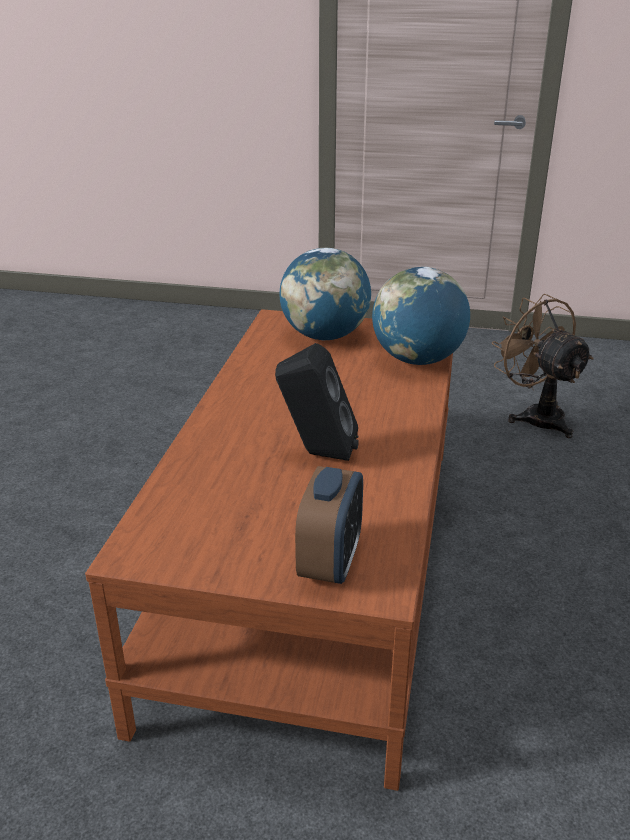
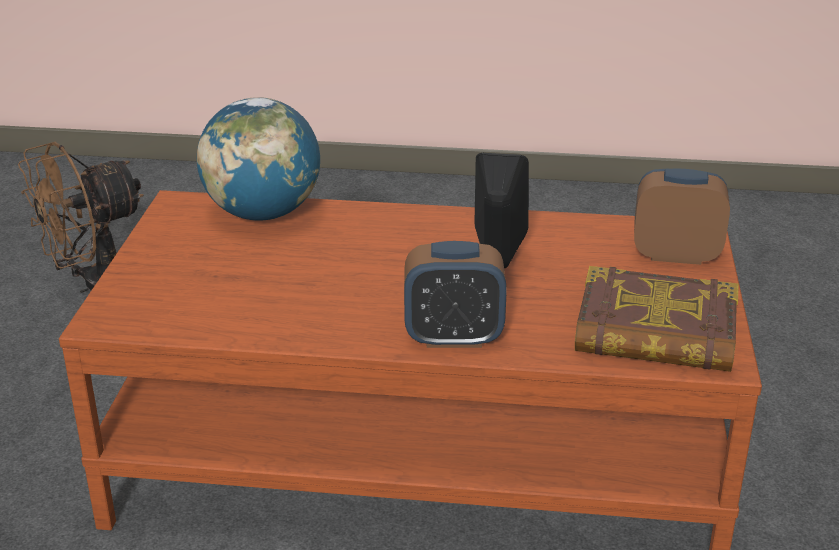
camera: 95 degrees left, 0 degrees up
(188, 524) = (655, 333): none -> book
(216, 427) = (453, 337): none -> alarm clock
(325, 336) = (181, 276): globe -> none

